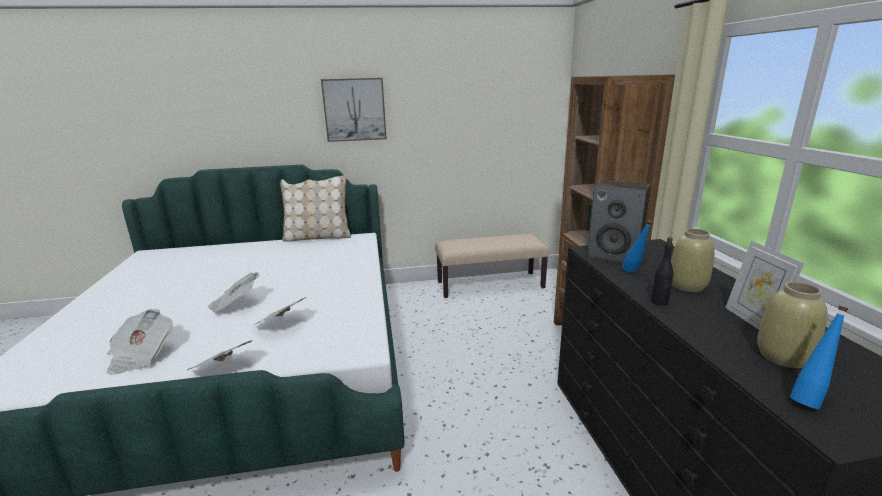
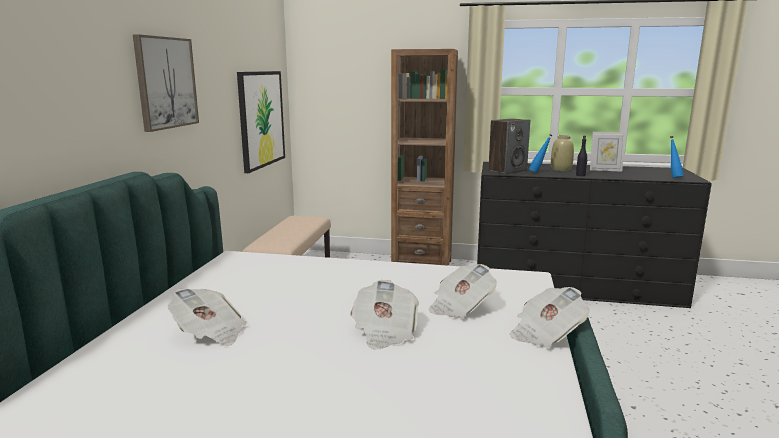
camera: 70 degrees left, 5 degrees down
(141, 356) = (496, 386): newspaper -> newspaper (210, 333)
(317, 237) = (186, 279): beige pillow -> none
(498, 141) = (261, 119): none -> picture
(783, 357) = (639, 173): beige vase -> none

